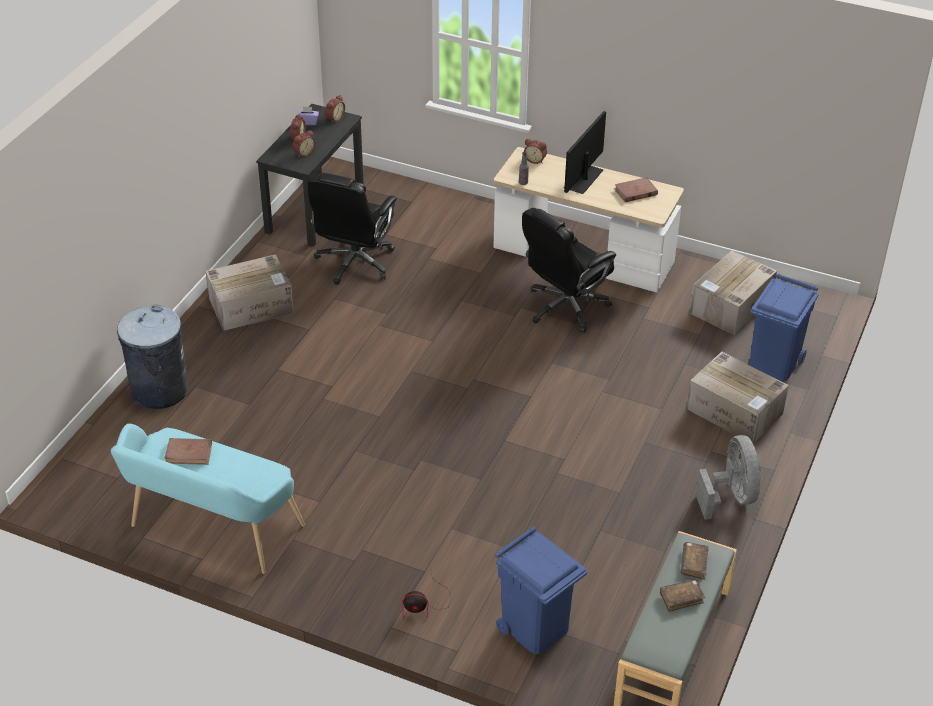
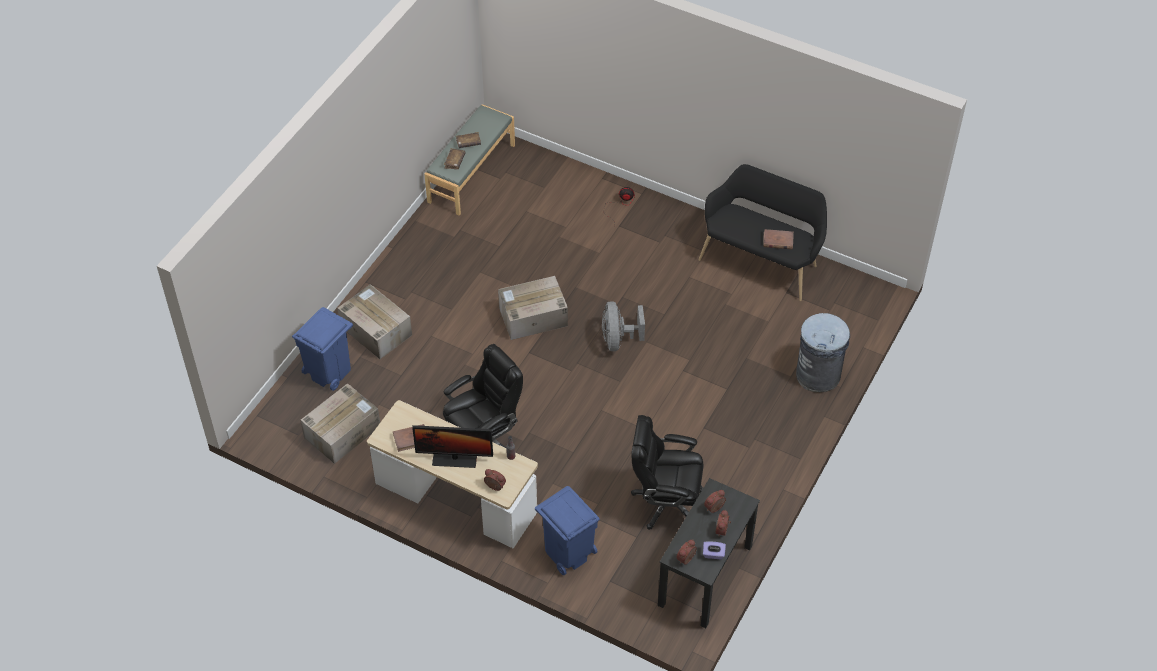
camera: 175 degrees left, 10 degrees up
(211, 530) = (761, 261): turquoise bench -> black bench
(252, 305) = (754, 456): cardboard box -> cardboard box (532, 317)
(354, 263) = (666, 501): black office chair -> black office chair turned 105 degrees counterclockwise
(536, 628) = (552, 188): blue trash can -> blue trash can (568, 552)
(583, 179) = (454, 458): monitor -> monitor turned 60 degrees clockwise
(731, 496) = (403, 264): grey fan -> grey fan (618, 340)

